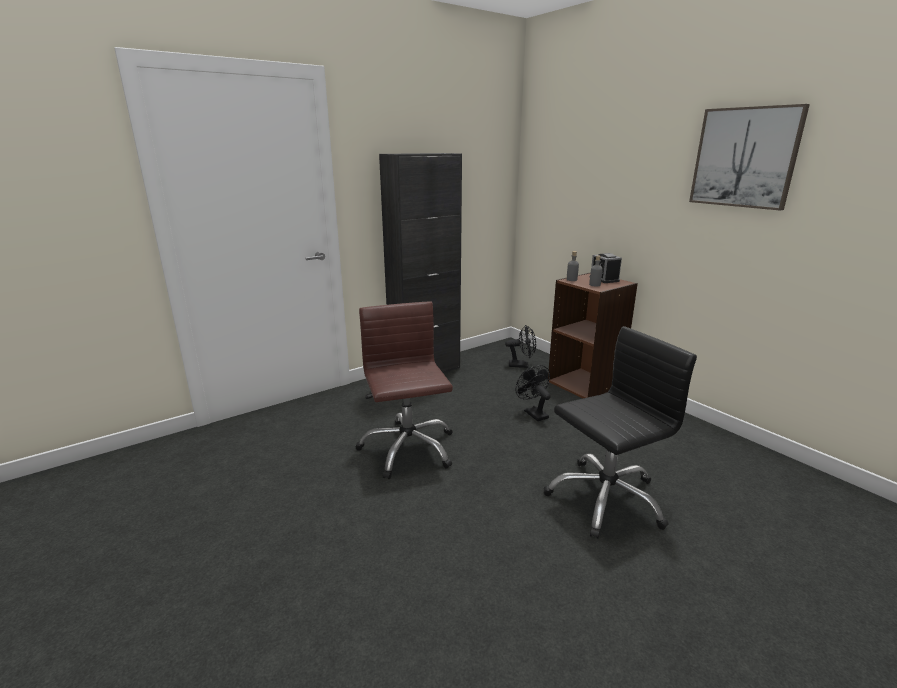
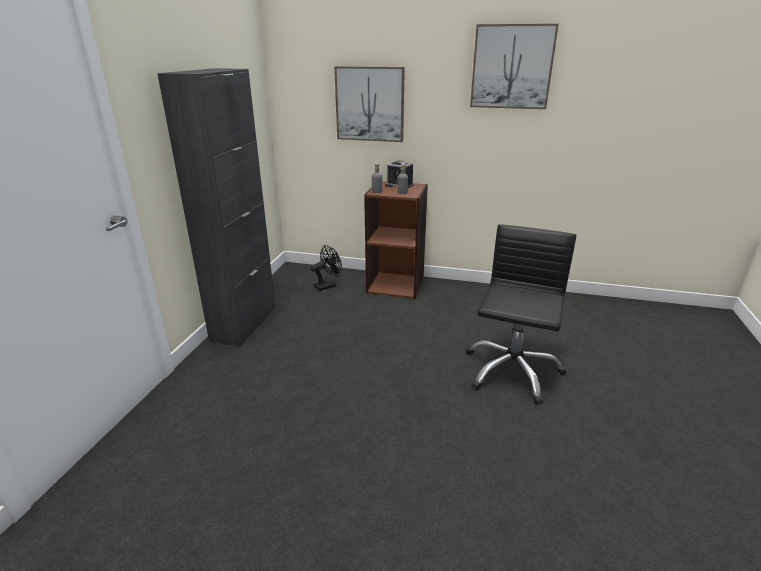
camera: 40 degrees left, 5 degrees up
(407, 449) = (325, 409): brown office chair -> none
(533, 413) = (388, 325): black fan -> none
(595, 193) = (370, 104): none -> picture

